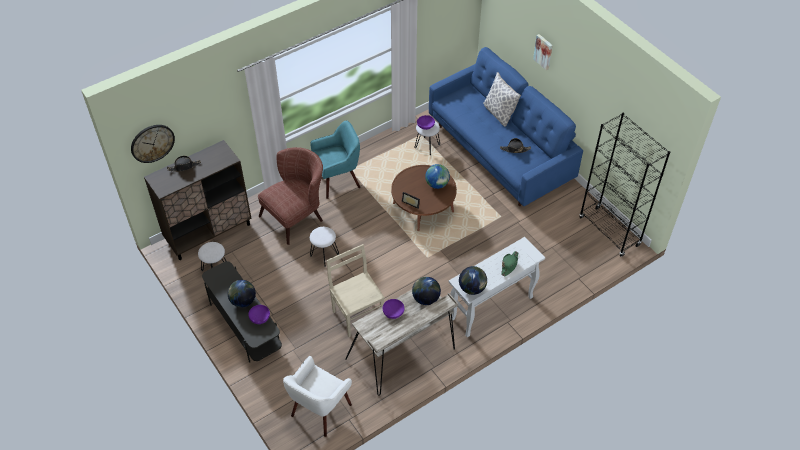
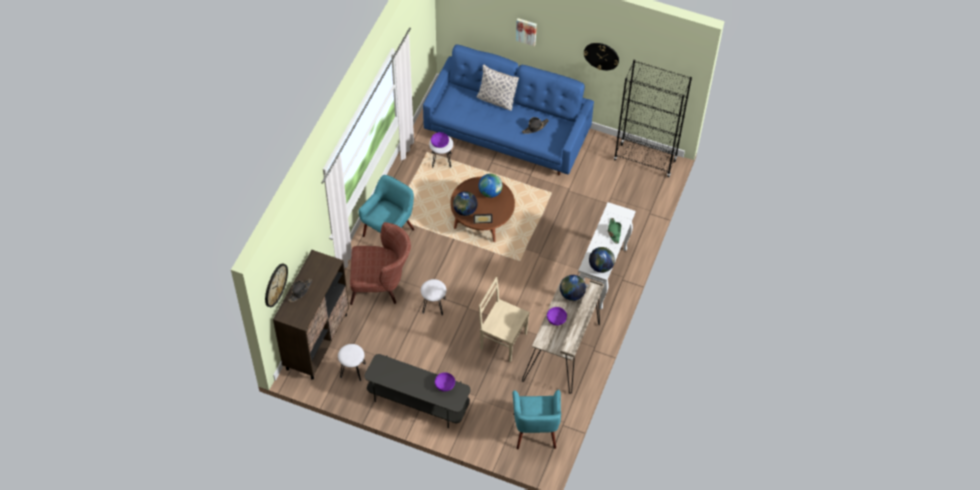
camera: 35 degrees left, 5 degrees up
(243, 301) = (419, 379): globe -> globe (465, 210)
(297, 216) = (381, 284): brown armchair -> brown armchair turned 75 degrees clockwise
(320, 410) = (535, 431): white armchair -> turquoise armchair
(598, 100) = (601, 56): none -> wall clock

